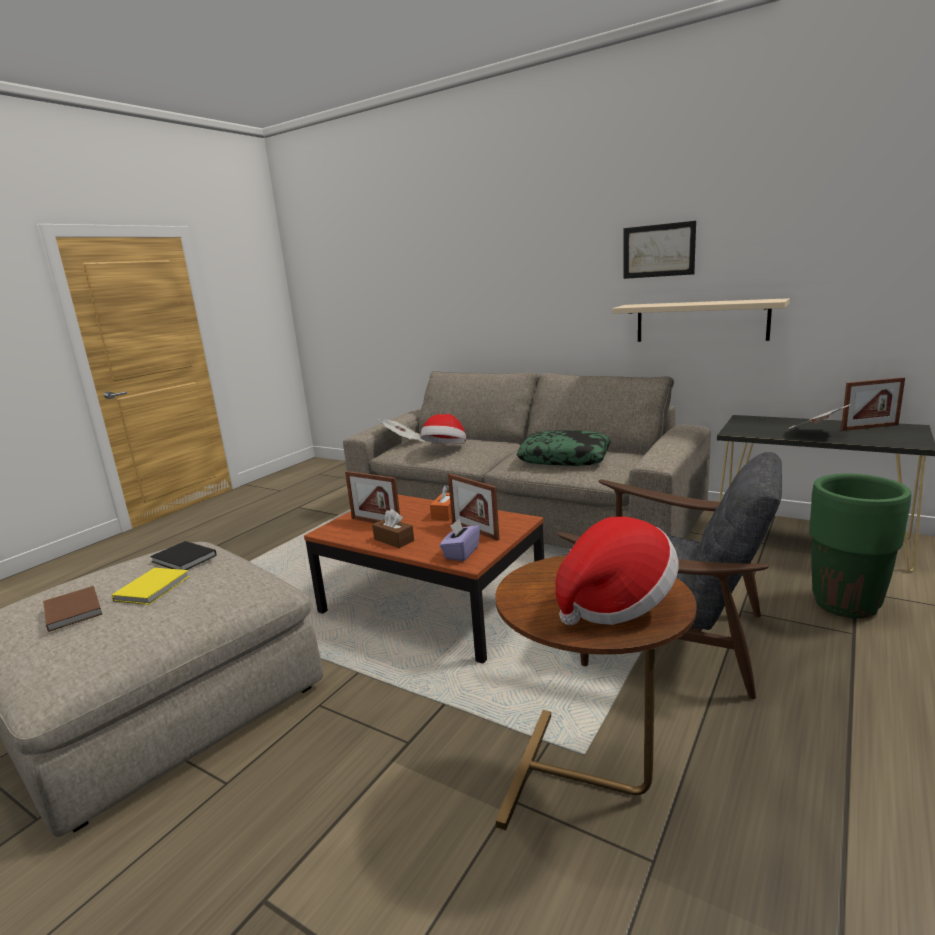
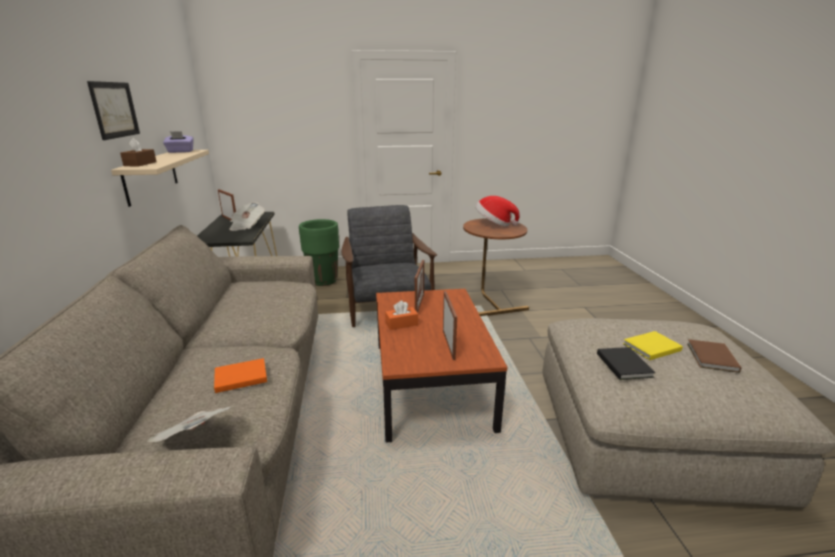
camera: 130 degrees left, 5 degrees up
(394, 540) = (463, 324): brown tissue box -> brown tissue box (140, 164)
(445, 449) = (239, 377): hat -> orange book
(461, 553) = (451, 298): purple tissue box -> purple tissue box (180, 151)
(565, 458) = (261, 302): pillow -> none

